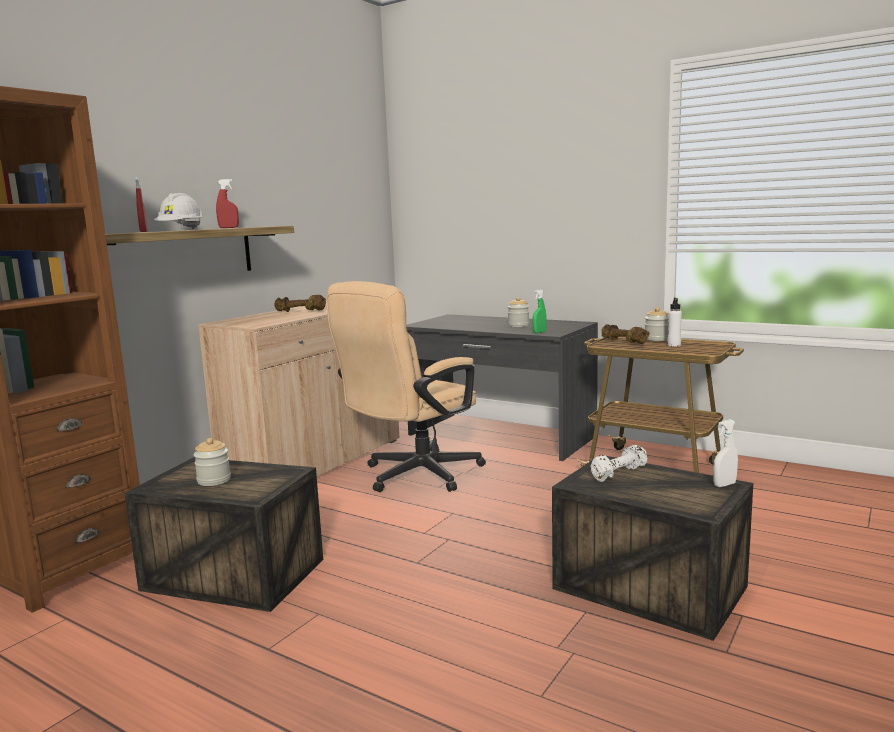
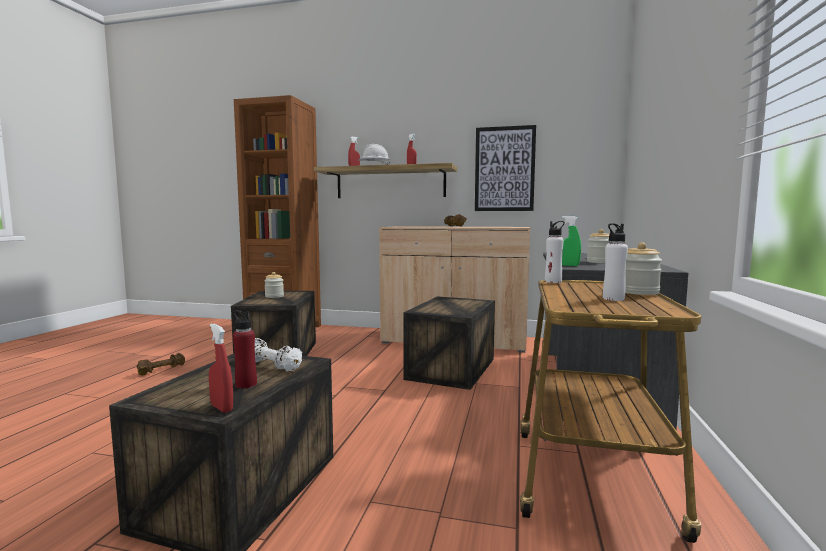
camera: 70 degrees right, 5 degrees down
(305, 229) = (504, 169): none -> picture
(413, 476) = (451, 368): beige office chair -> crate
(601, 345) = (553, 281): none -> white bottle
(623, 342) = (588, 285): brown dumbbell -> brown dumbbell (161, 370)
(670, 480) = (246, 384): none -> red bottle
(724, 485) = (221, 408): white spray bottle -> red spray bottle

